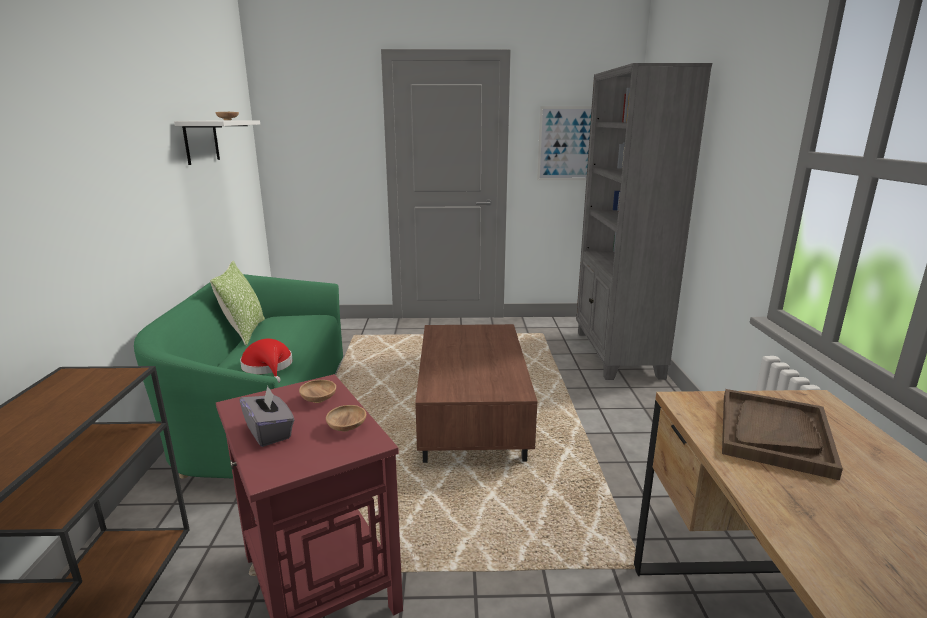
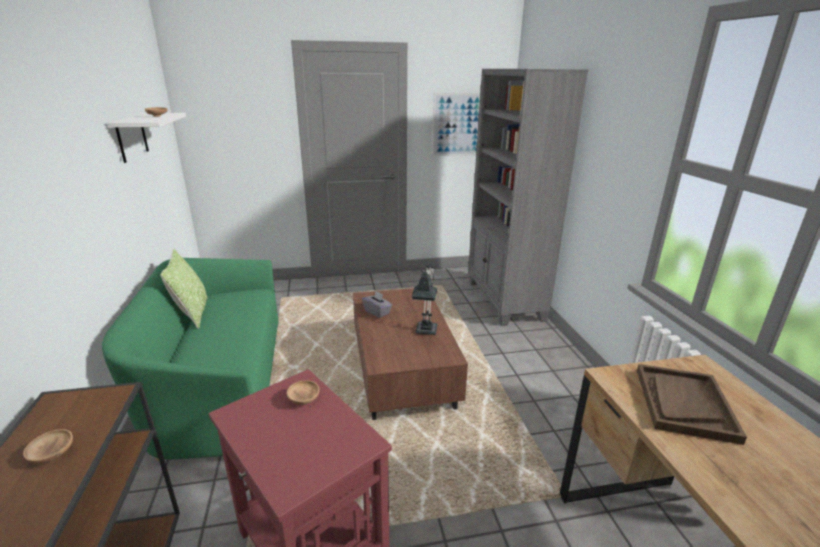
camera: 10 degrees left, 5 degrees up
(268, 367) = (227, 351): red hat -> none
(269, 432) = (272, 442): grey tissue box -> grey tissue box (377, 312)
(347, 427) = (340, 429): brown bowl -> brown bowl (52, 454)
(496, 368) = (425, 333): none -> table lamp

